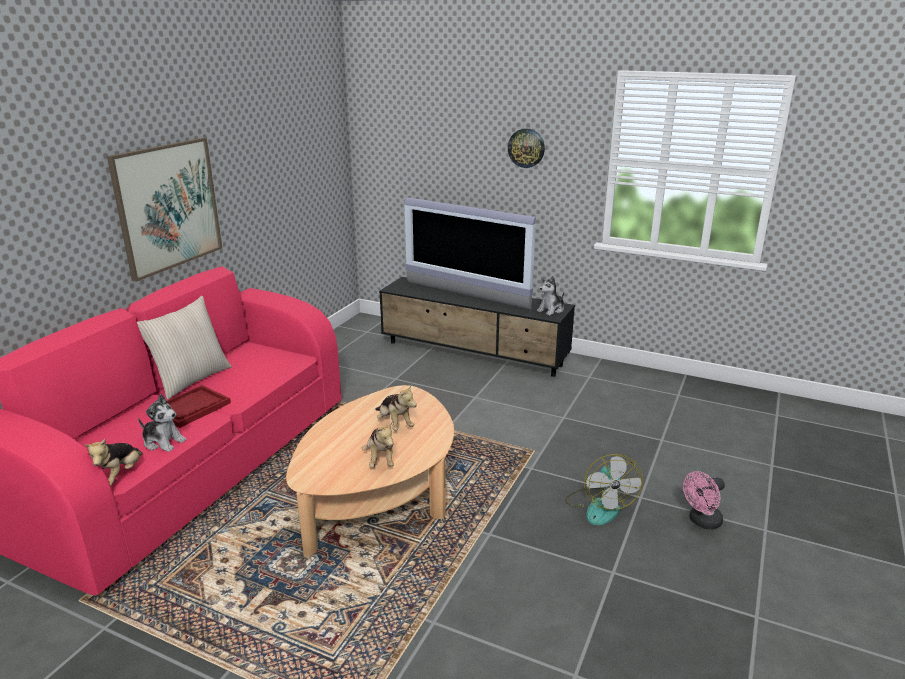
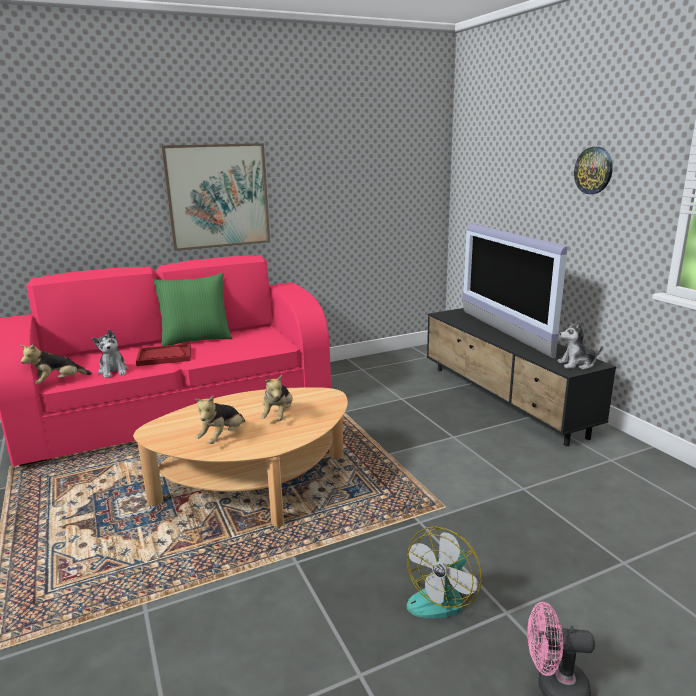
camera: 40 degrees right, 5 degrees down
(191, 379) = (196, 340): beige pillow -> green pillow

